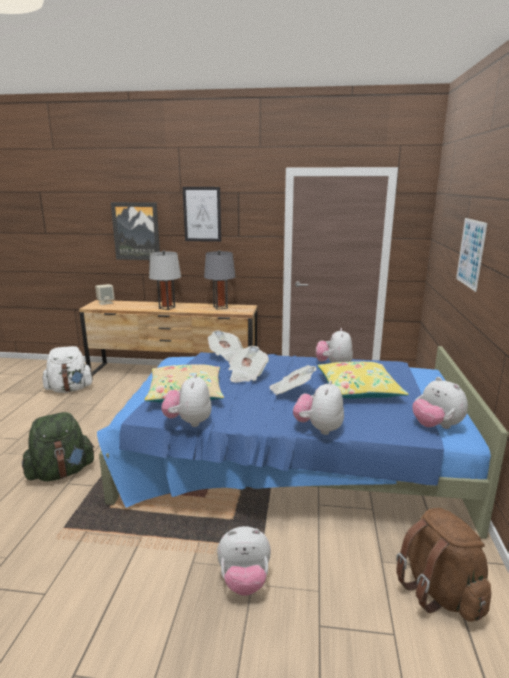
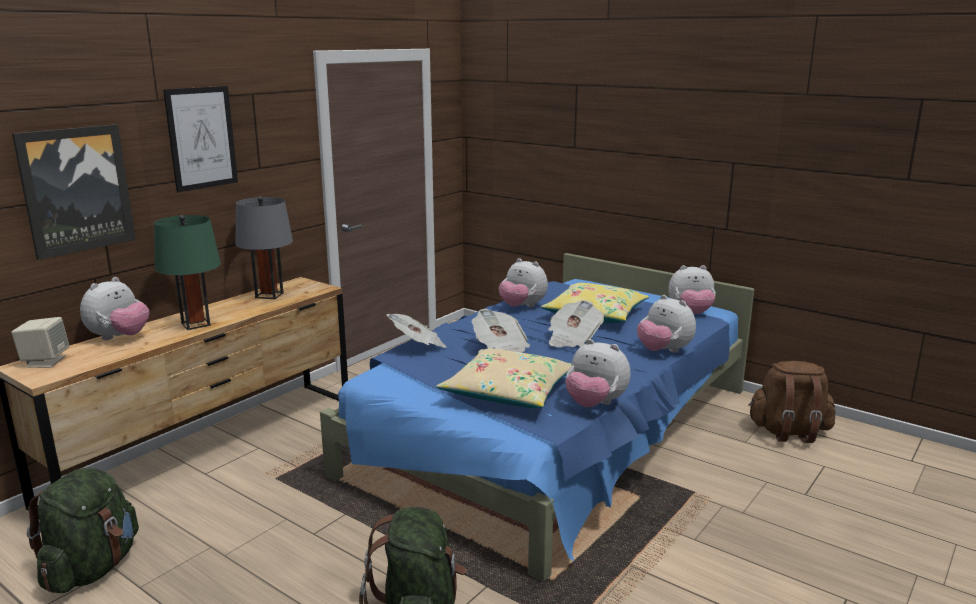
camera: 60 degrees left, 0 degrees up
(70, 389) = (92, 568): white backpack -> green backpack
(167, 308) = (195, 324): grey table lamp -> green table lamp
(244, 581) = (737, 515): plush toy -> plush toy (119, 337)
(470, 253) = (605, 144): picture -> none

